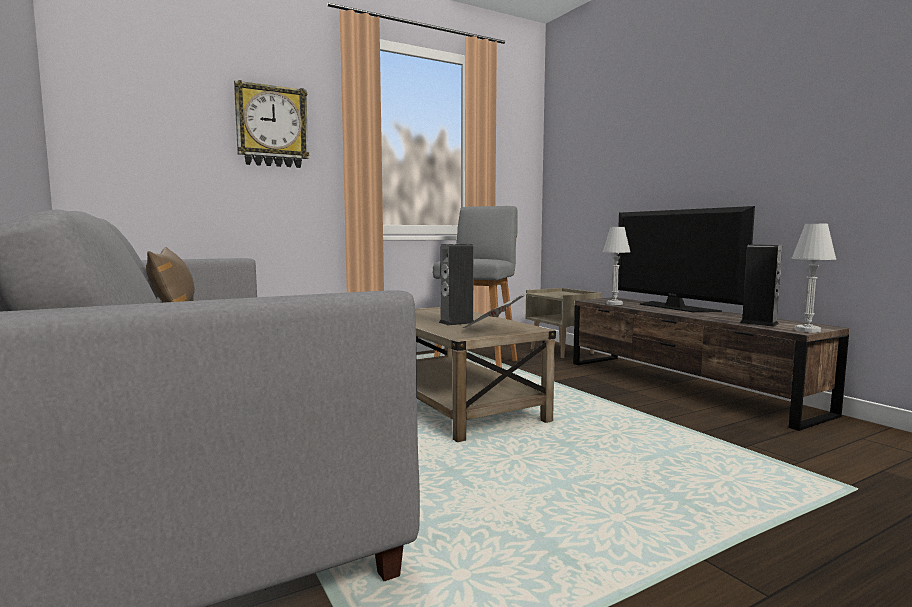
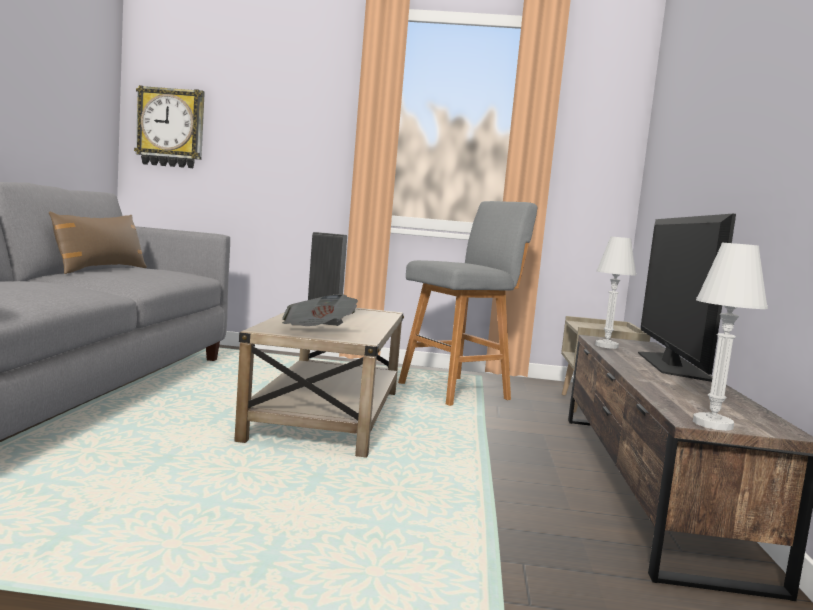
camera: 35 degrees right, 0 degrees up
(272, 126) = (294, 110): wall clock -> wall clock (171, 128)
(759, 323) = (685, 401): speaker -> none

